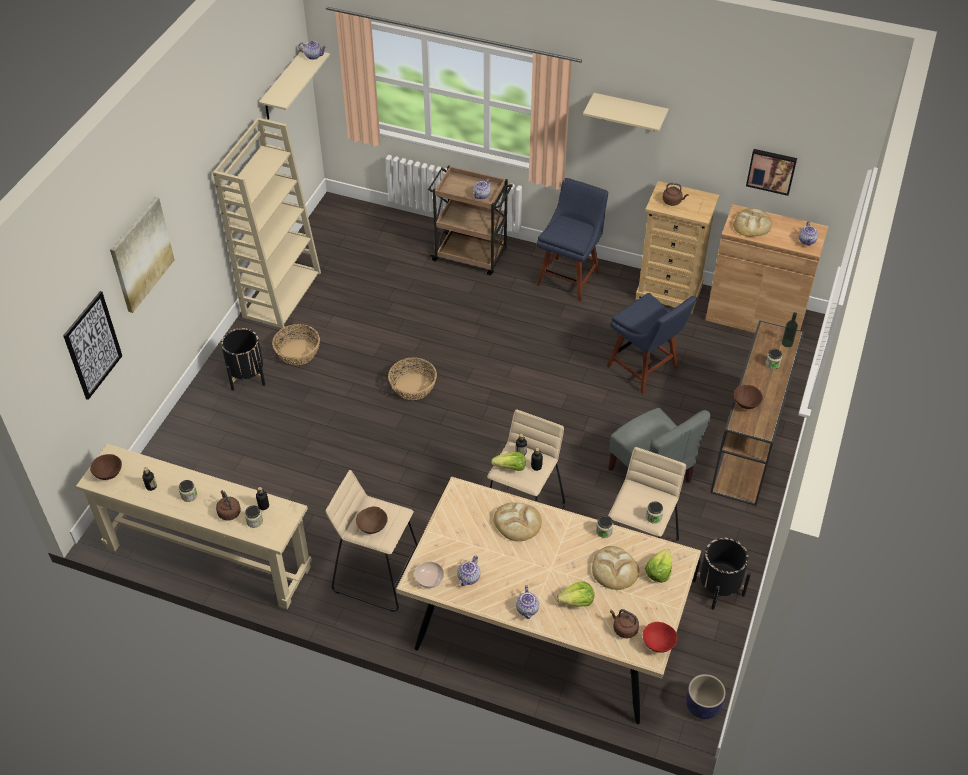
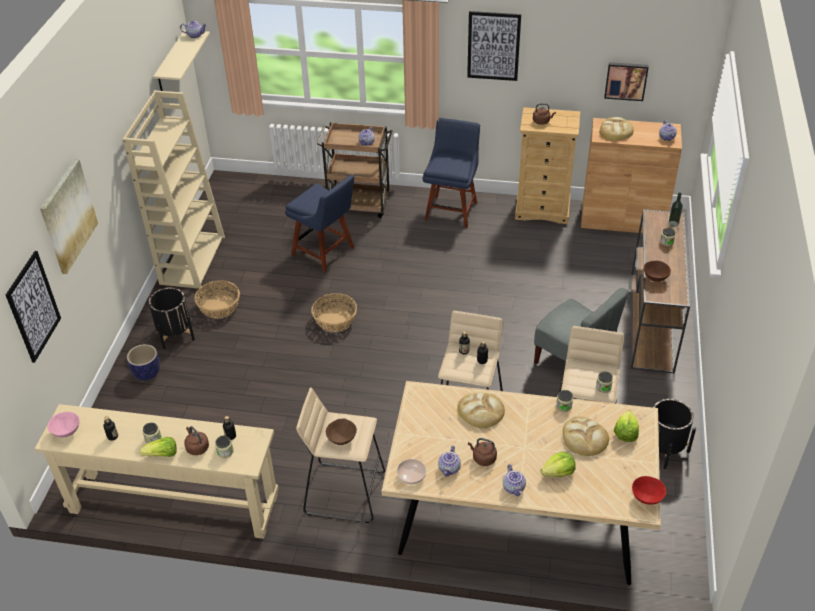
camera: 10 degrees left, 5 degrees down
(109, 474) = (67, 431): brown bowl -> pink bowl
(510, 467) = (458, 365): lettuce -> lettuce (162, 455)
(624, 628) = (610, 489): brown kettle -> brown kettle (483, 458)
(629, 112) = (493, 46): beige shelf -> picture
(645, 369) = (541, 275): blue chair -> blue chair (325, 252)
(702, 706) = (683, 557): planter -> planter (146, 373)

